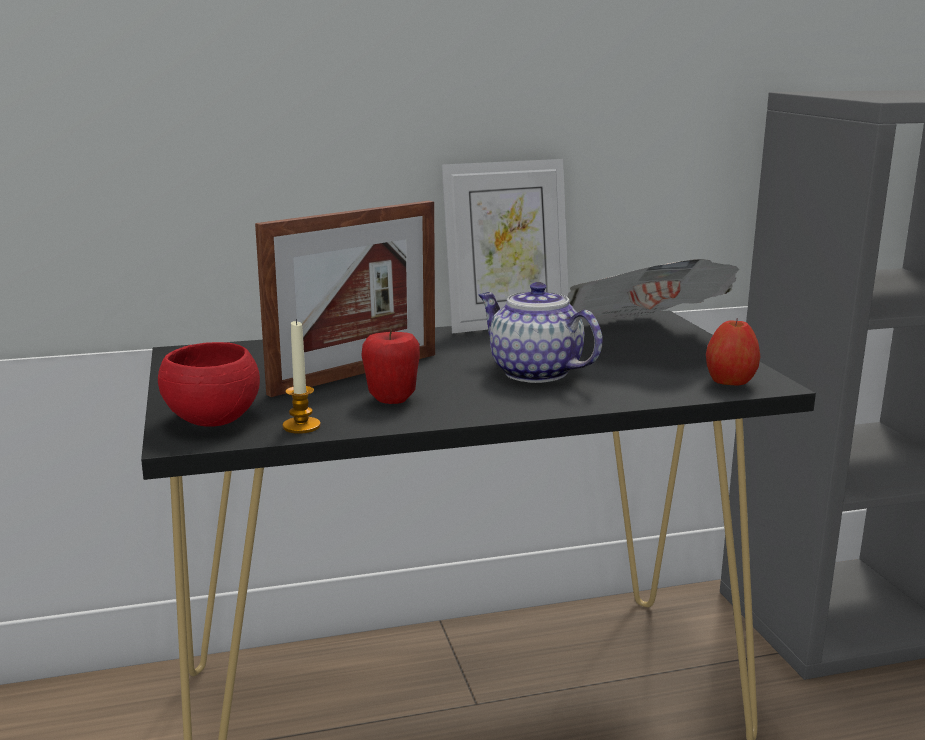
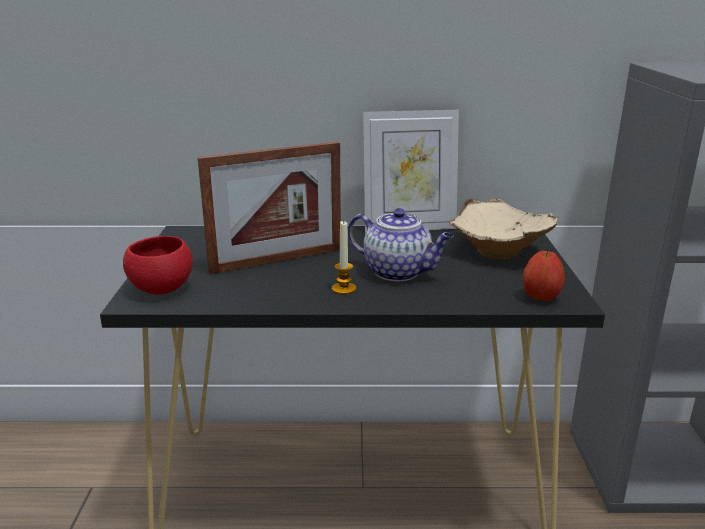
camera: 15 degrees right, 5 degrees up
(301, 426) = (213, 300): candle -> candle (344, 289)
(391, 399) = (286, 284): apple -> none
(533, 372) = (399, 272): teapot -> teapot turned 150 degrees clockwise
(643, 340) = (500, 251): newspaper -> beige bowl

